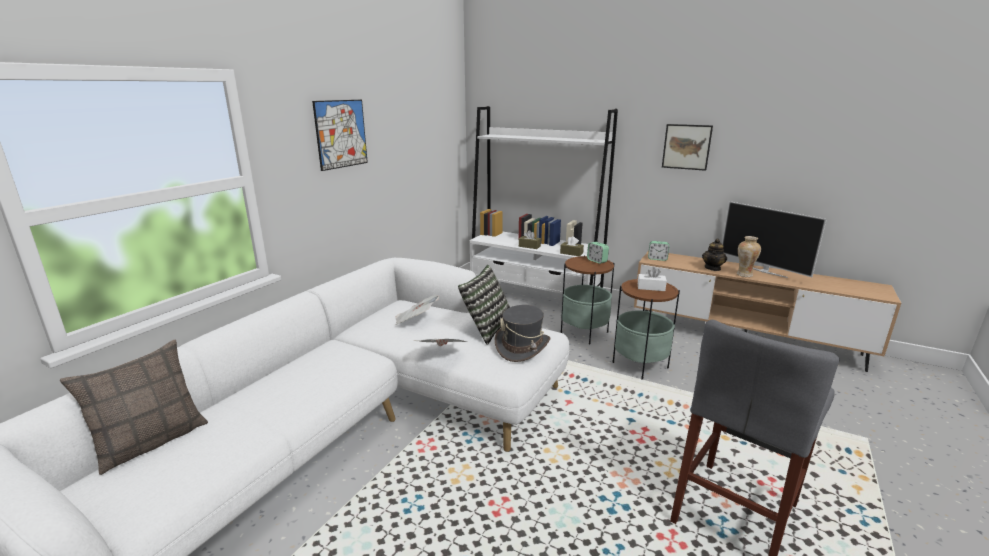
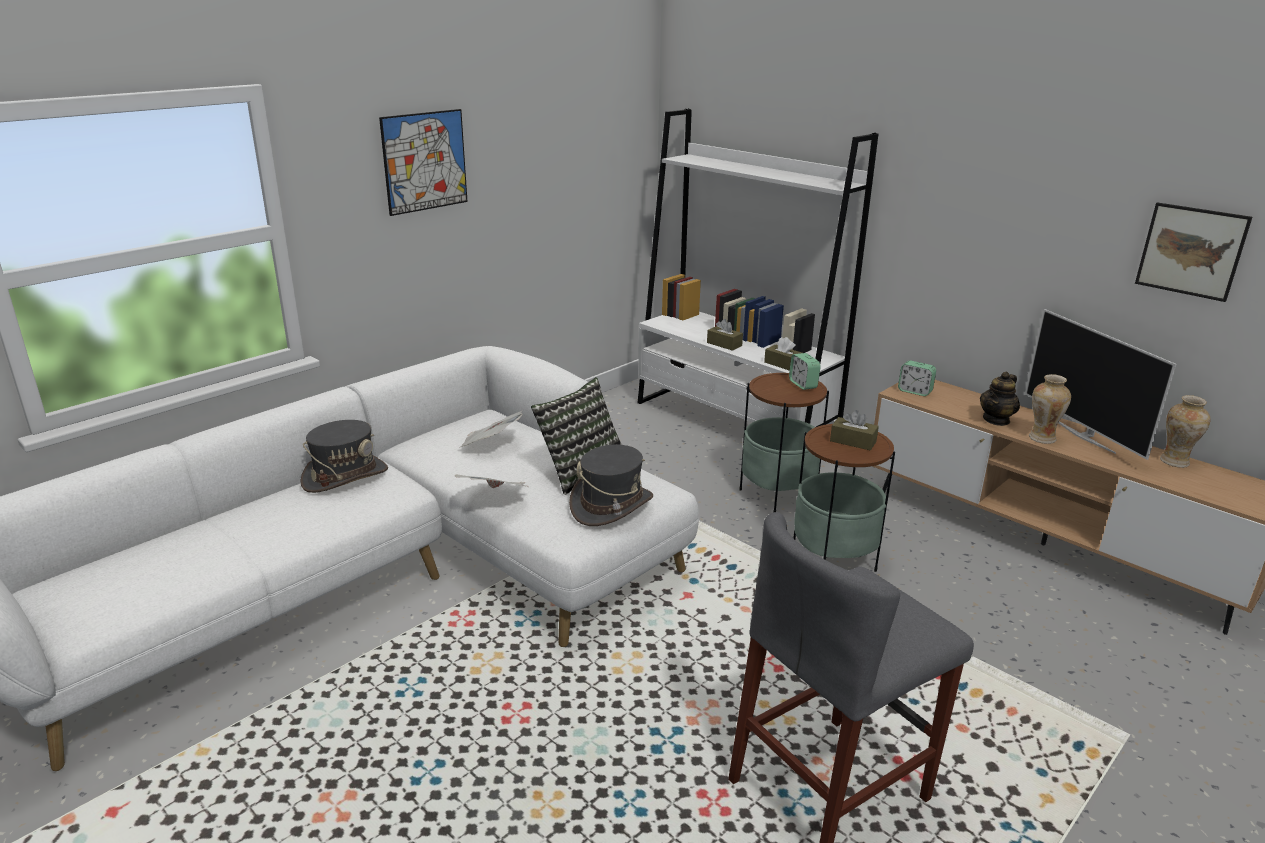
camera: 15 degrees right, 5 degrees up
(151, 441) = (120, 553): pillow -> none
(319, 355) = (345, 476): none -> grey hat
(651, 287) = (853, 441): white tissue box -> brown tissue box
(686, 147) = (983, 208): picture -> picture (1191, 251)
(819, 278) = (1174, 462): none -> vase

